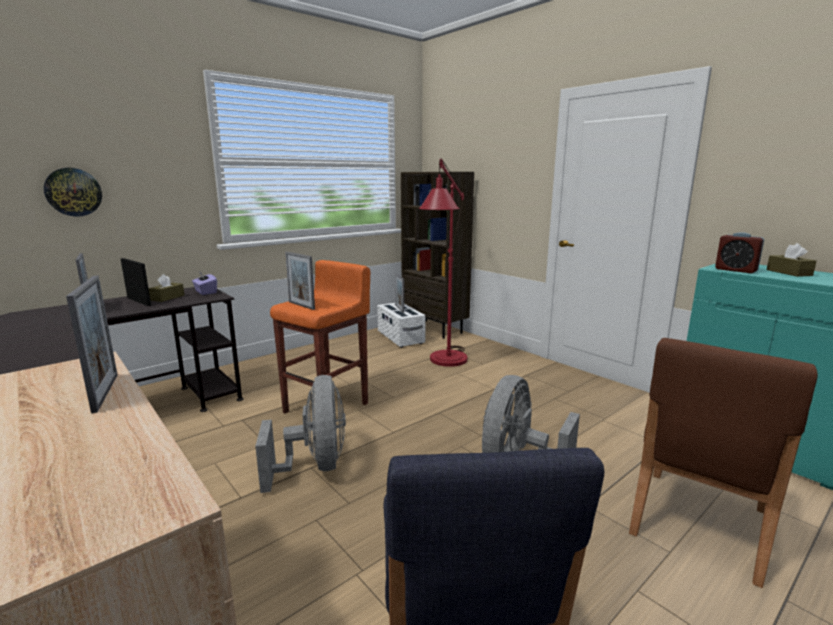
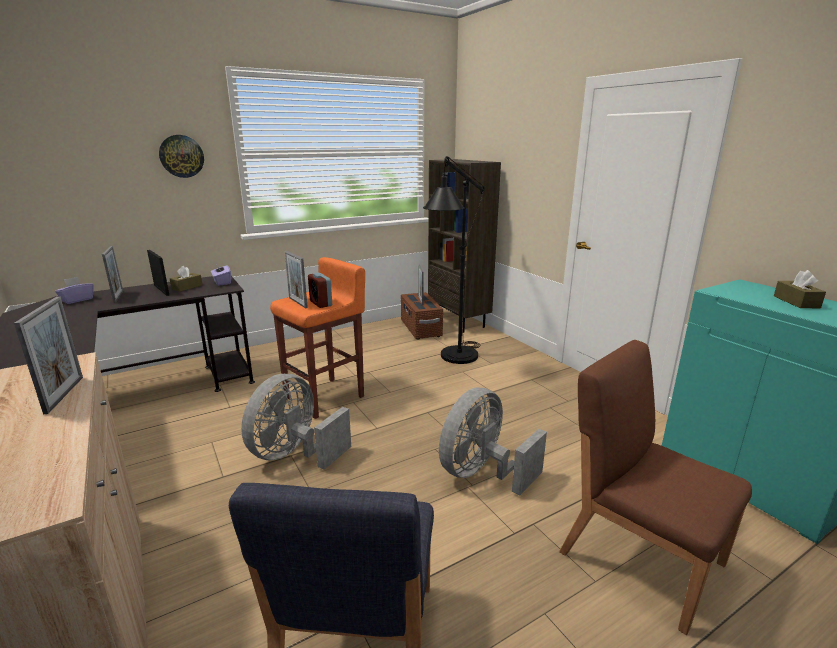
camera: 10 degrees right, 5 degrees up
(39, 314) = (77, 300): none -> purple tissue box
(73, 192) = (109, 188): wall clock -> wall clock (181, 156)
(315, 466) = (295, 454): grey fan -> grey fan turned 150 degrees counterclockwise
(400, 338) = (420, 329): white storage box -> brown storage box
(445, 363) = (454, 360): red floor lamp -> black floor lamp
(697, 522) = (639, 555): brown chair -> brown chair turned 90 degrees clockwise
(735, 270) = (735, 295): alarm clock -> alarm clock (321, 303)

